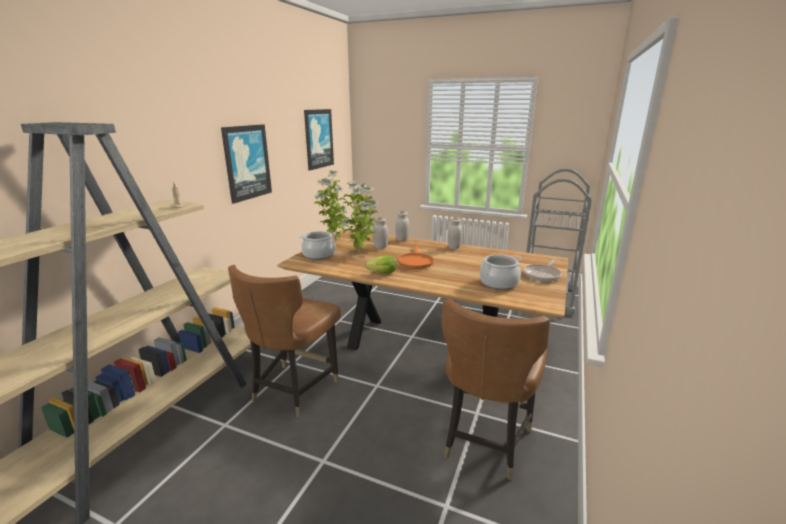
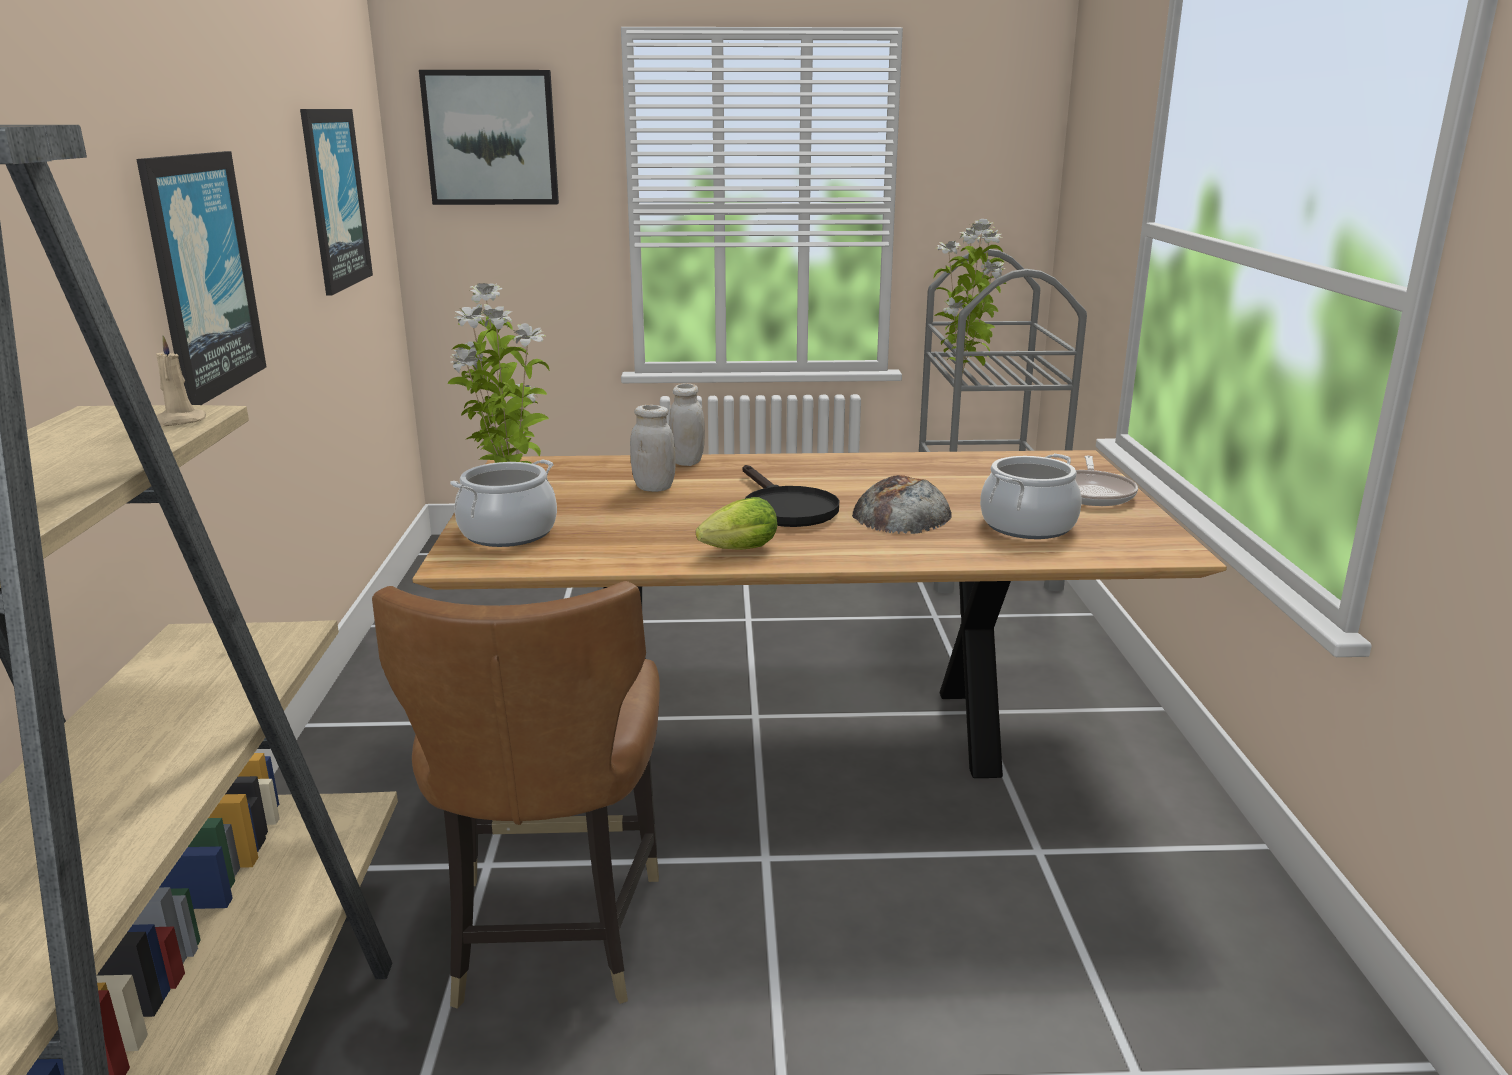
camera: 25 degrees left, 0 degrees up
(360, 254) = (624, 514): potted plant -> potted plant (963, 375)
(383, 118) = (491, 138): none -> picture
(415, 261) = (784, 508): orange frying pan -> black frying pan
(454, 247) = (836, 462): white jar -> none
(455, 270) = (901, 513): none -> bread
(484, 441) = (1100, 906): brown chair -> none

